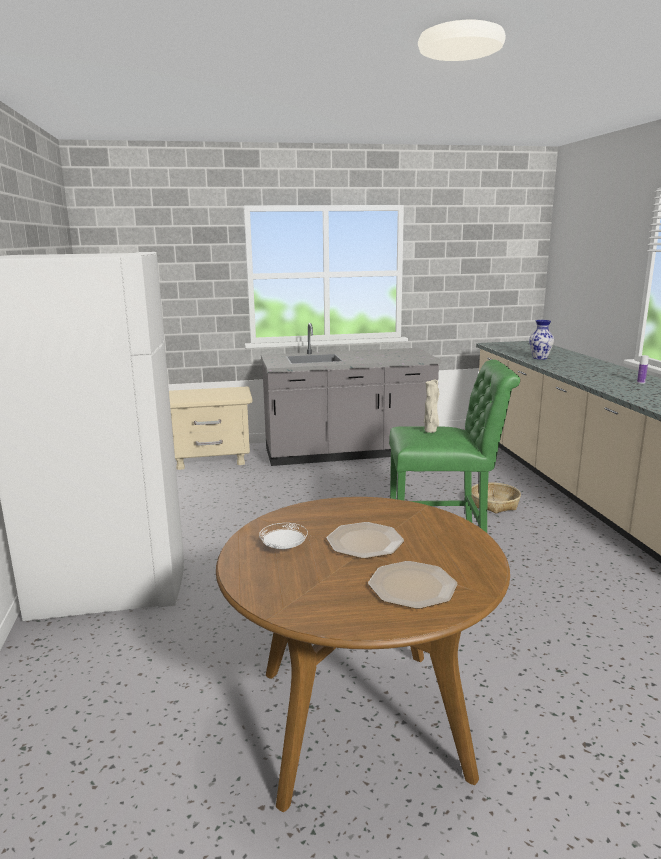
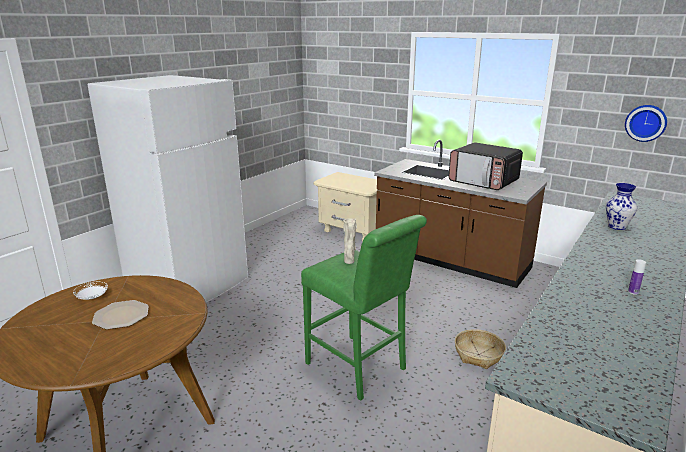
camera: 45 degrees right, 5 degrees up
(348, 453) = (450, 260): grey counter -> brown counter
(378, 356) = (484, 182): none -> microwave
(412, 587) = (67, 352): plate -> none
(481, 280) = (645, 123): none -> wall clock

